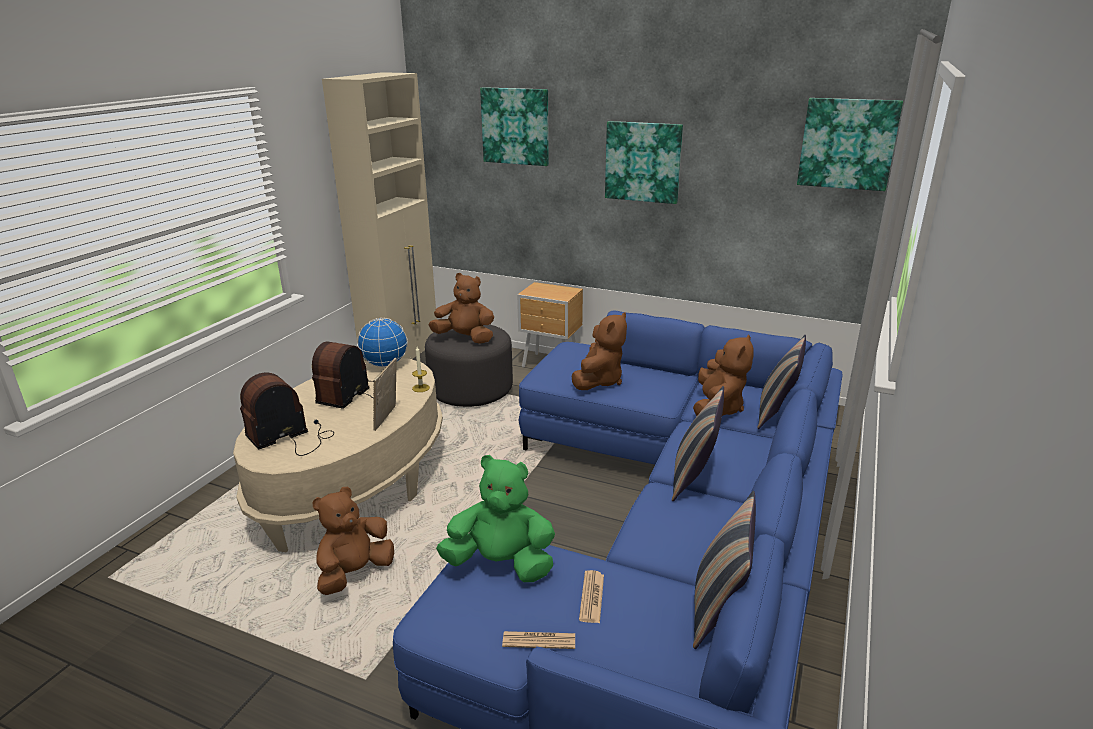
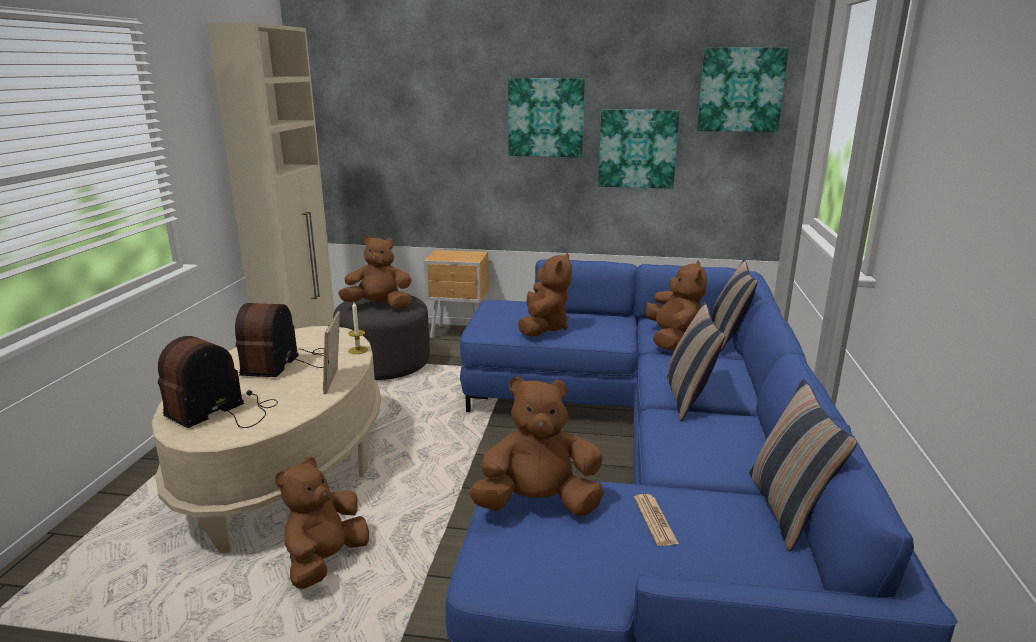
camera: 15 degrees left, 5 degrees down
(384, 364) = (304, 333): globe -> none
(501, 564) = (538, 504): green plush toy -> brown plush toy
(515, 126) = (410, 87): picture -> picture (637, 148)
(539, 640) = (625, 573): newspaper -> none

